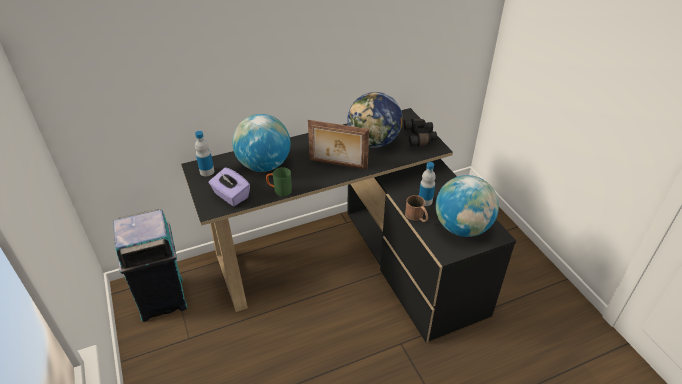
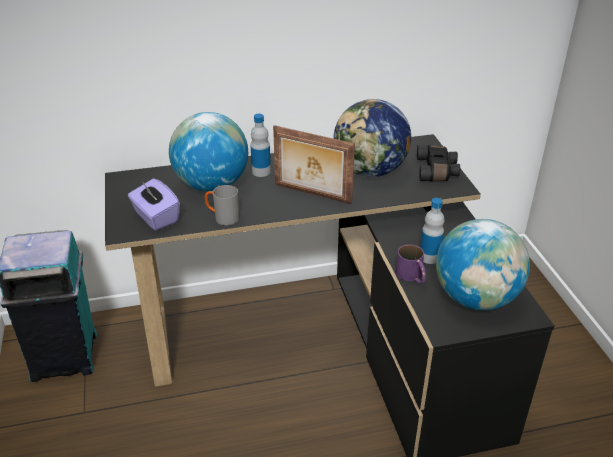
camera: 10 degrees right, 5 degrees down
(207, 171) = (134, 185): bottle -> bottle (261, 171)
(279, 191) = (222, 218): green mug -> grey mug
(417, 217) = (412, 276): brown mug -> purple mug

